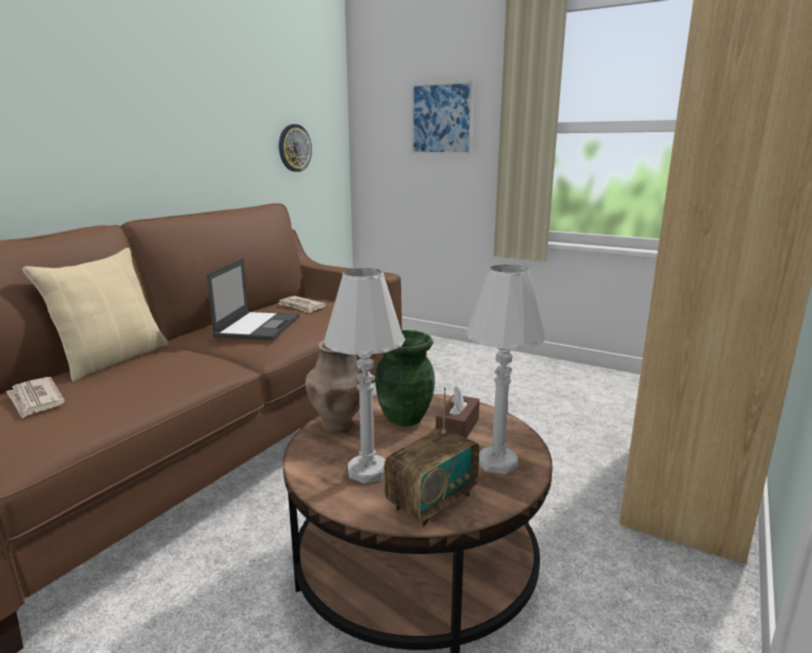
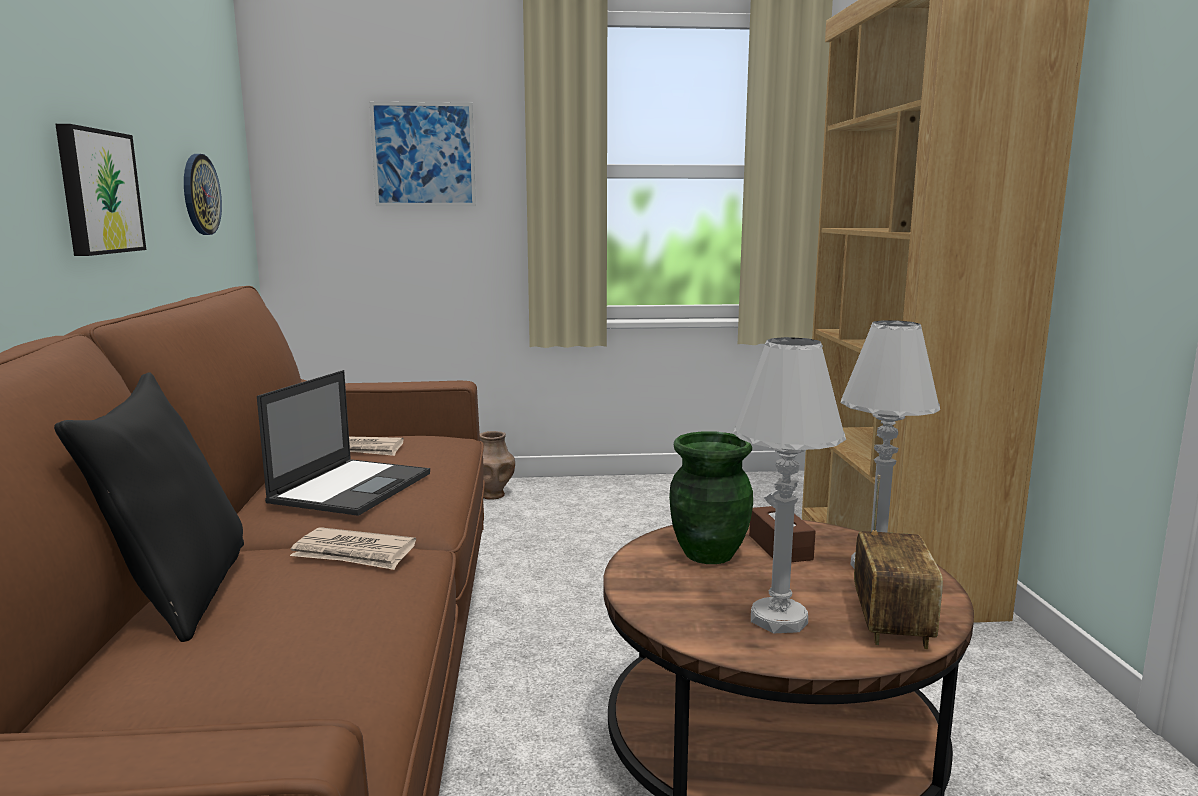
camera: 35 degrees left, 5 degrees down
(35, 400) = (184, 687): newspaper -> newspaper (354, 554)
(112, 359) = (179, 591): beige pillow -> black pillow
(202, 149) = (98, 192): none -> picture
(258, 326) = (352, 487): laptop -> laptop turned 45 degrees clockwise
(338, 426) = (653, 586): brown vase -> brown vase (493, 495)

